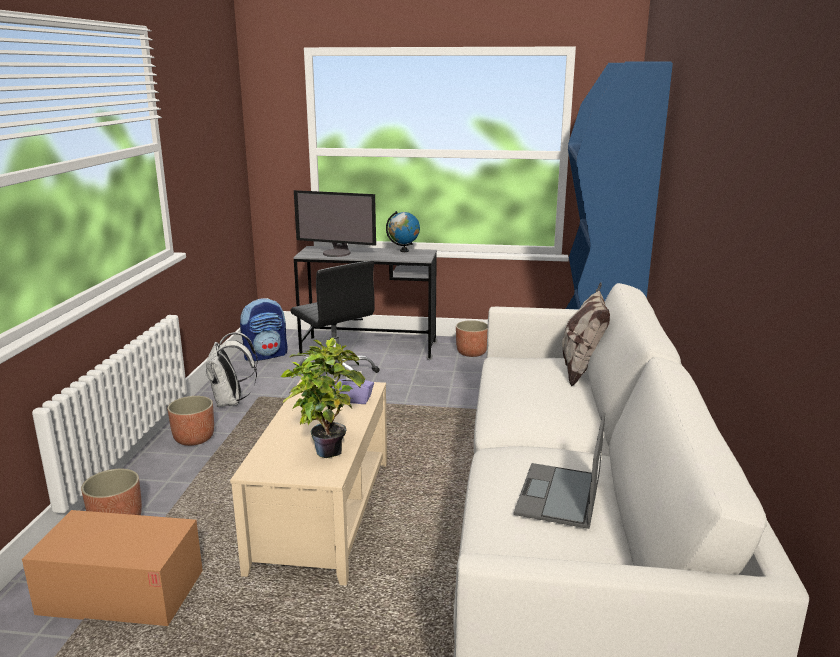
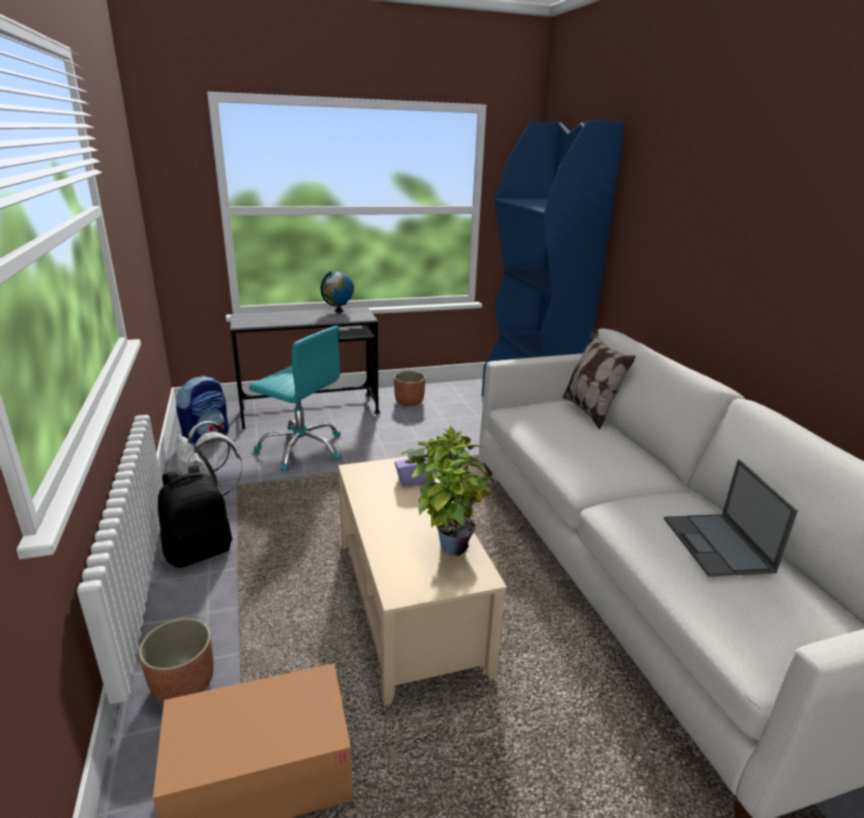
camera: 25 degrees left, 5 degrees up
(194, 438) = (199, 551): planter -> black backpack
(336, 377) = (302, 448): black office chair -> turquoise office chair
(337, 253) = (274, 319): monitor -> none

